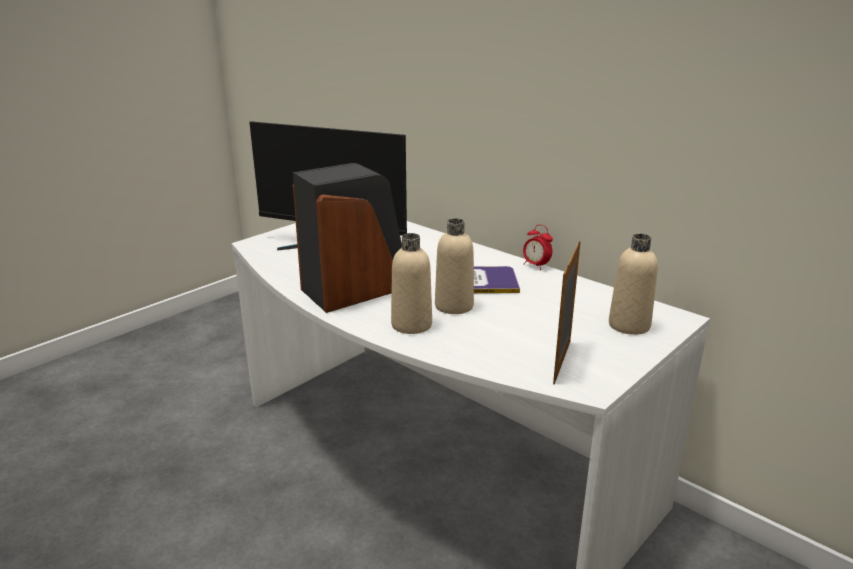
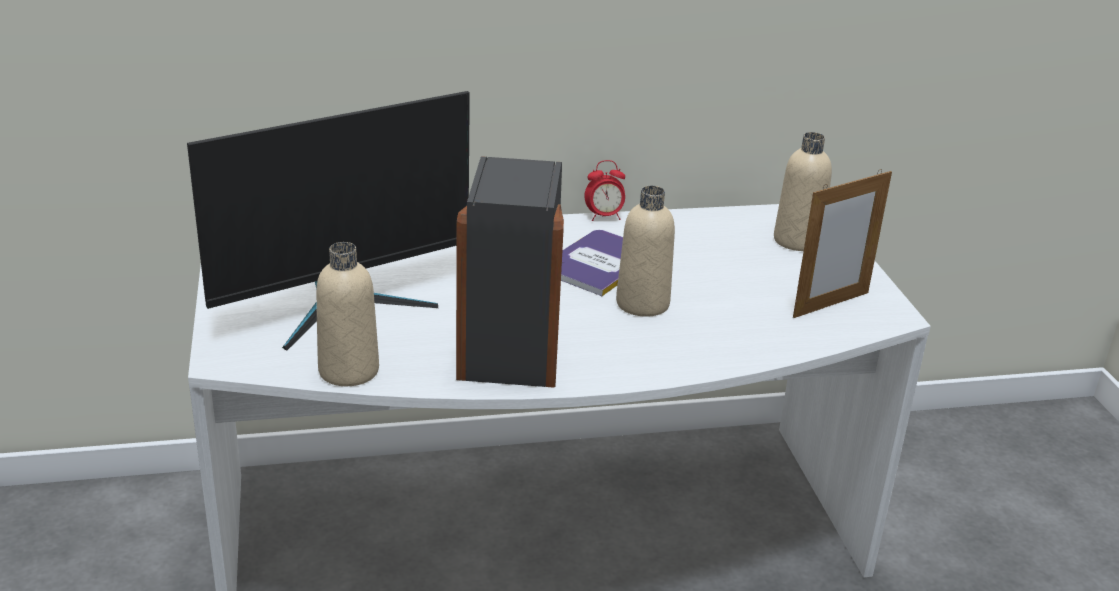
camera: 55 degrees left, 5 degrees up
(411, 325) = (657, 346): beige bottle -> beige bottle (348, 371)
(562, 362) = (831, 304): picture frame -> picture frame turned 90 degrees counterclockwise

